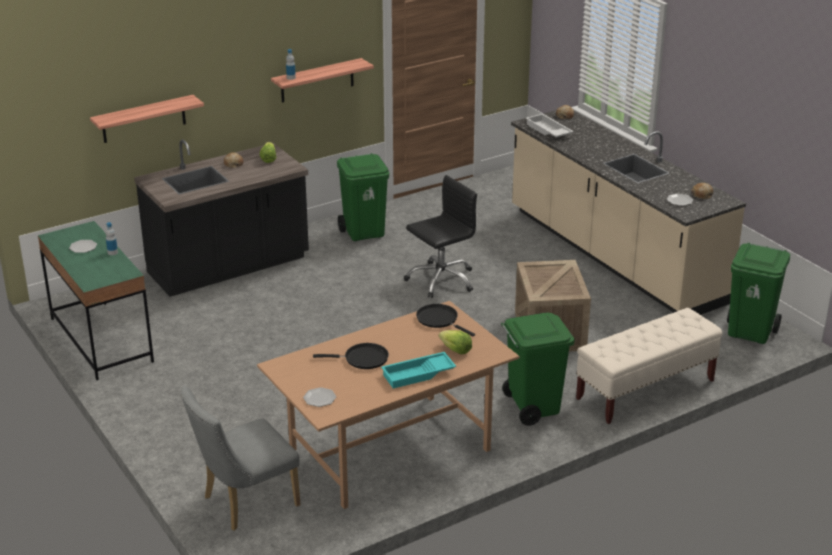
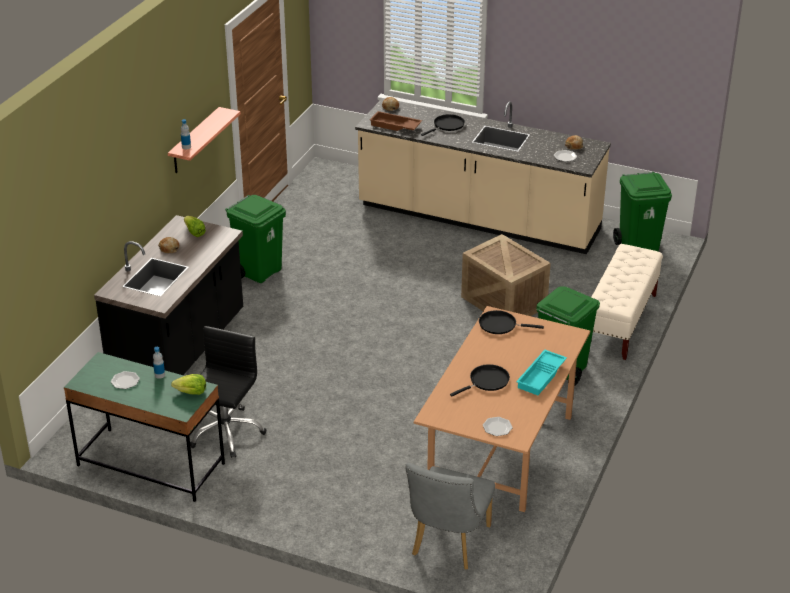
camera: 35 degrees left, 5 degrees up
(143, 119) = (92, 234): shelf -> none
(441, 280) = (373, 291): black office chair -> black office chair (225, 432)
(455, 350) = (542, 345): lettuce -> lettuce (191, 392)
(547, 131) = (395, 126): white tray -> brown tray
(597, 144) = (447, 126): none -> black frying pan

